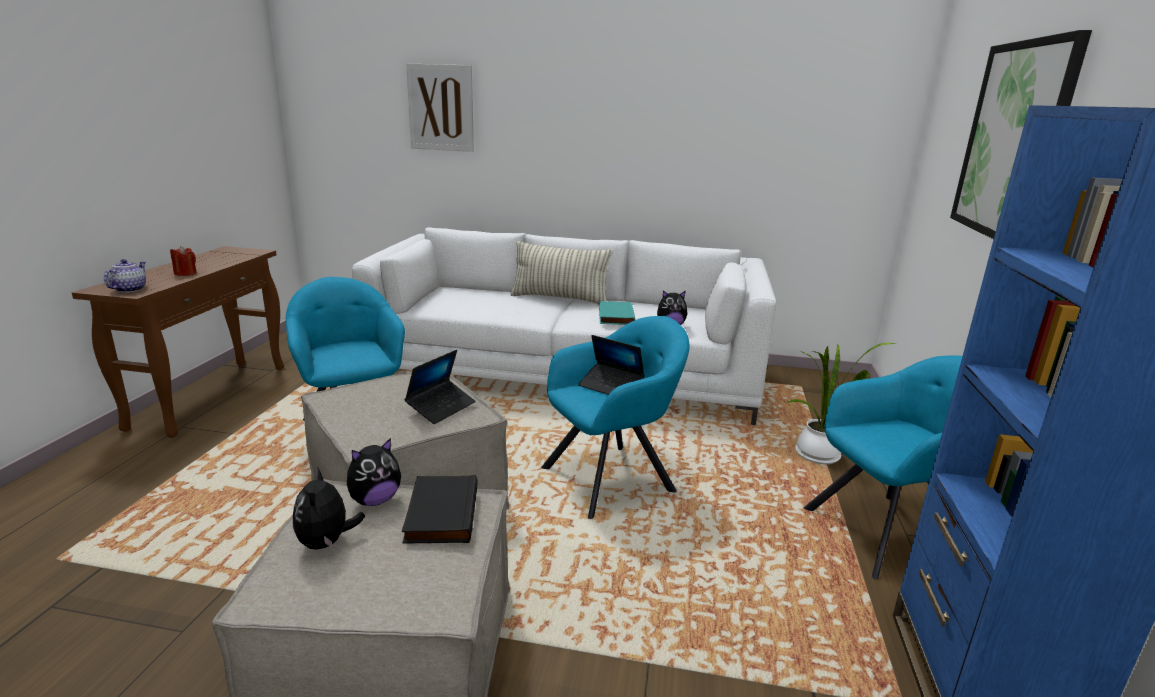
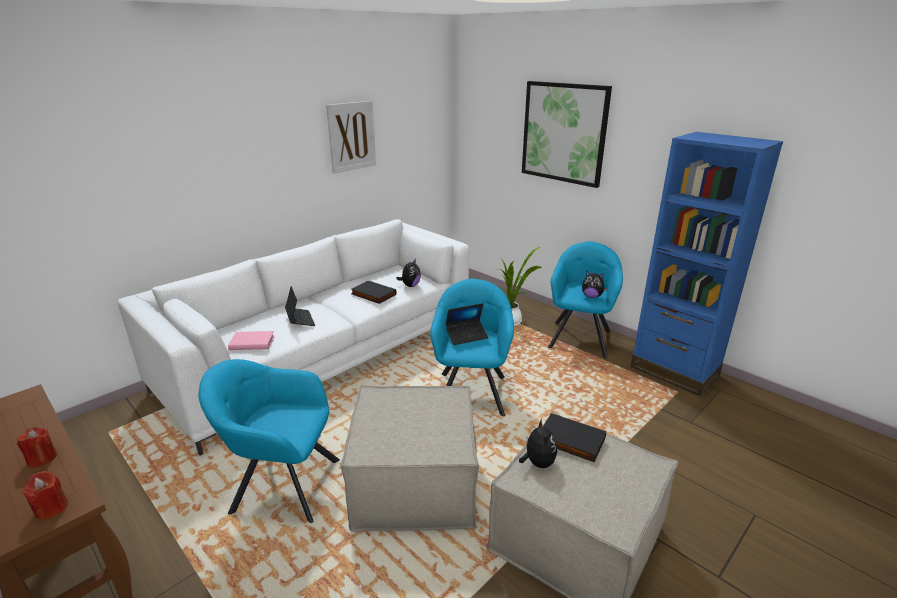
camera: 55 degrees left, 5 degrees up
(129, 289) = (51, 508): teapot -> red candle
(327, 542) = (578, 492): plush toy -> plush toy (592, 296)
(441, 108) = (112, 163): picture -> picture (351, 136)
(441, 407) = (434, 404): laptop -> laptop (300, 320)
(450, 303) = (252, 343): none -> pink book
(560, 299) = (309, 300): pillow -> none
(614, 316) = (372, 294): turquoise book -> black book

